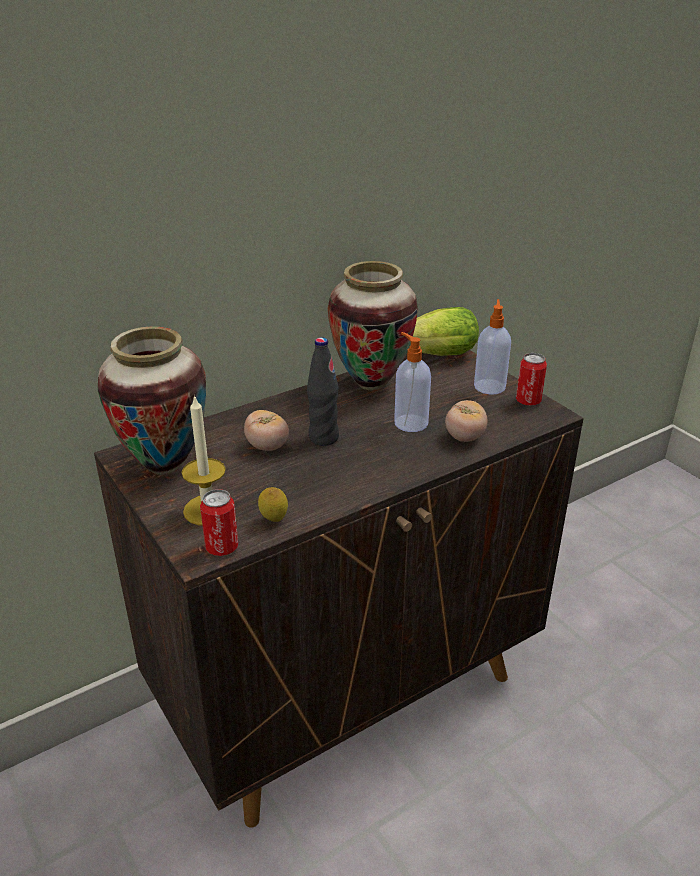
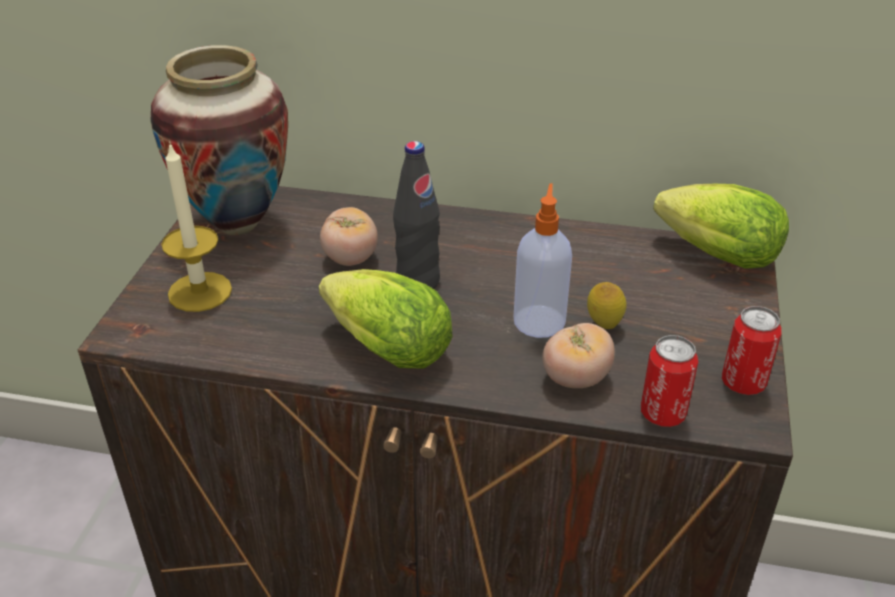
camera: 45 degrees right, 5 degrees up
(222, 547) = (150, 337): can -> can (662, 413)
(274, 520) = (232, 341): lemon -> lemon (603, 325)
(357, 476) = (381, 347): none -> lettuce
(371, 383) = (572, 247): vase -> none
(489, 386) = (720, 332): soap dispenser -> none

